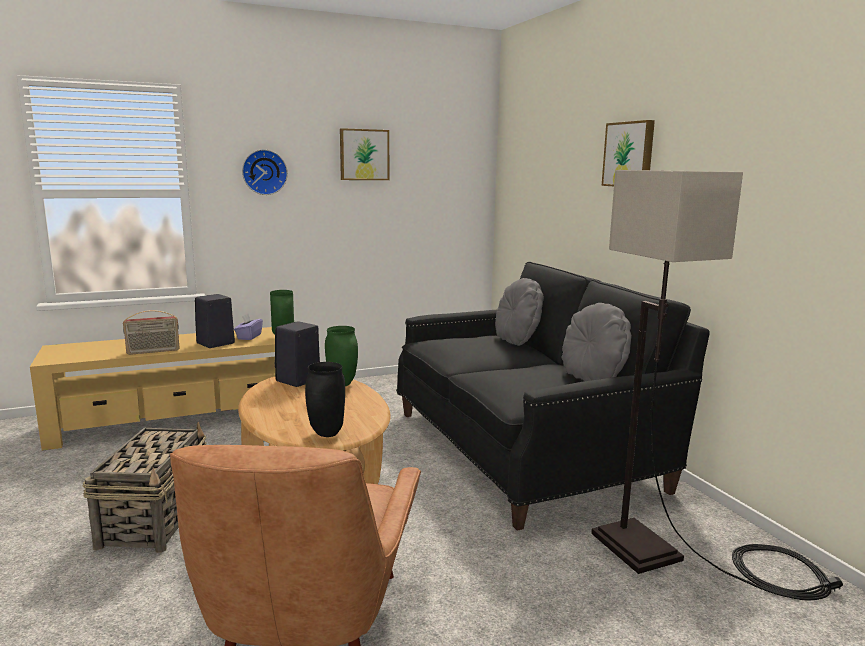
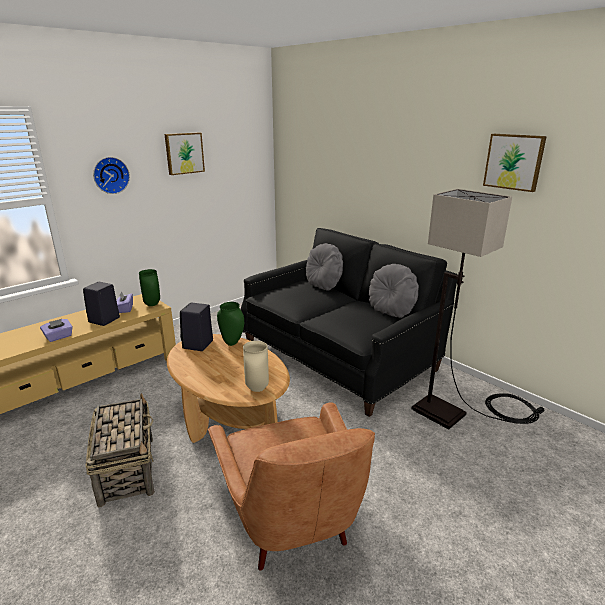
camera: 20 degrees left, 10 degrees up
(153, 351) = (59, 337): radio -> purple tissue box
(327, 434) = (258, 388): black vase -> beige vase
(629, 154) = (393, 157): picture -> picture (514, 162)

